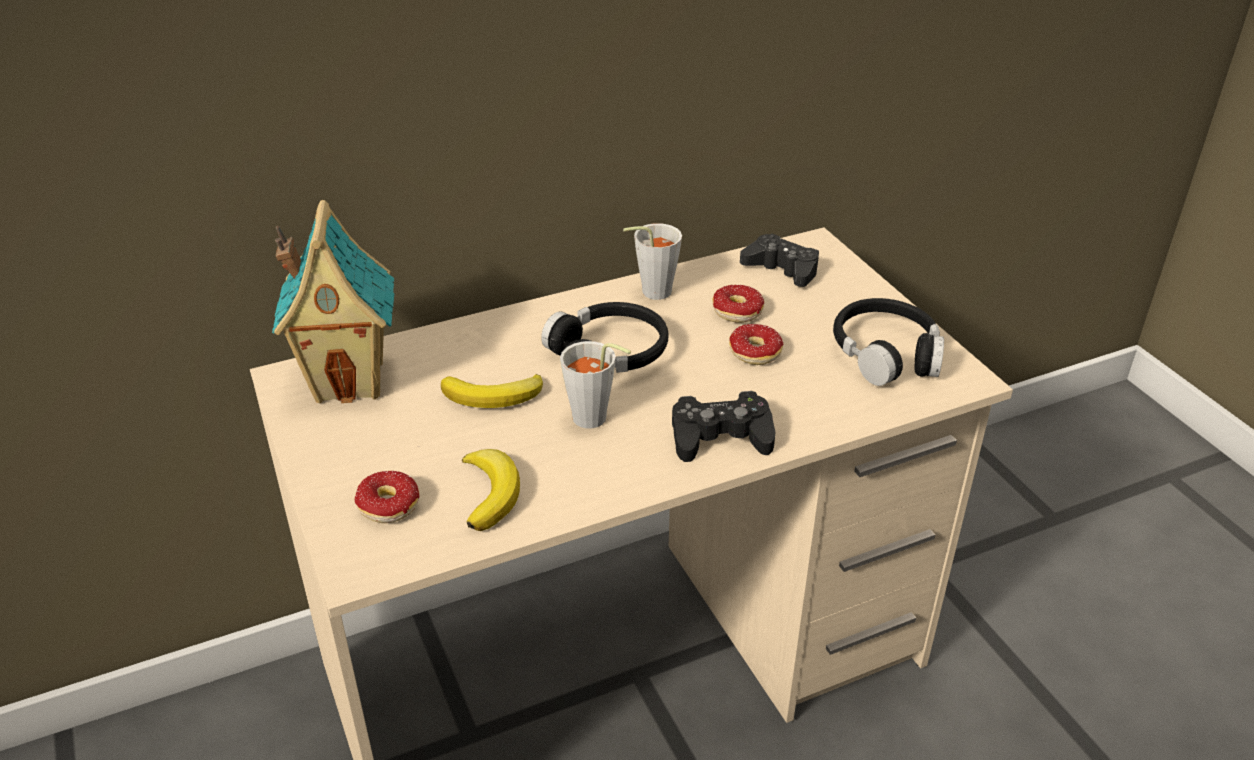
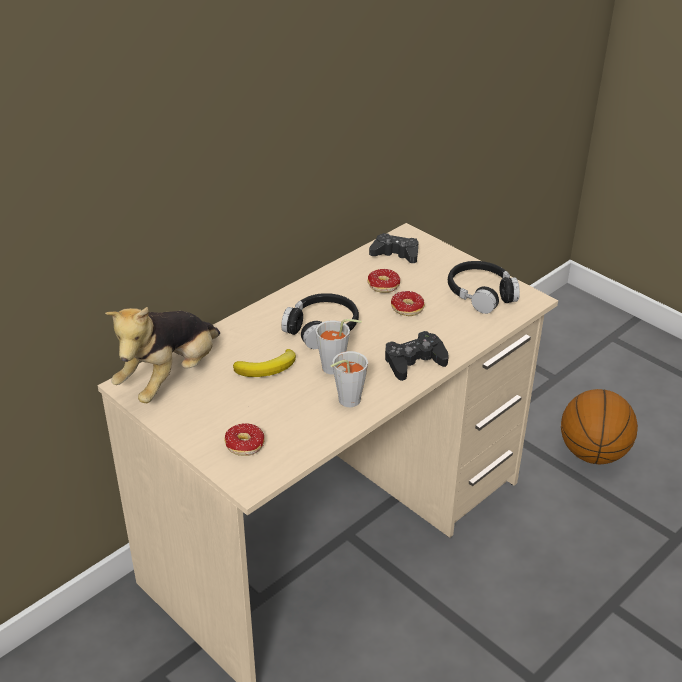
camera: 20 degrees left, 0 degrees up
(350, 380) = (170, 378): toy house -> plush toy
(490, 492) = (300, 423): banana -> none
(650, 293) = (324, 284): grey cup -> grey cup (345, 402)
(1071, 650) = (593, 453): none -> basketball

